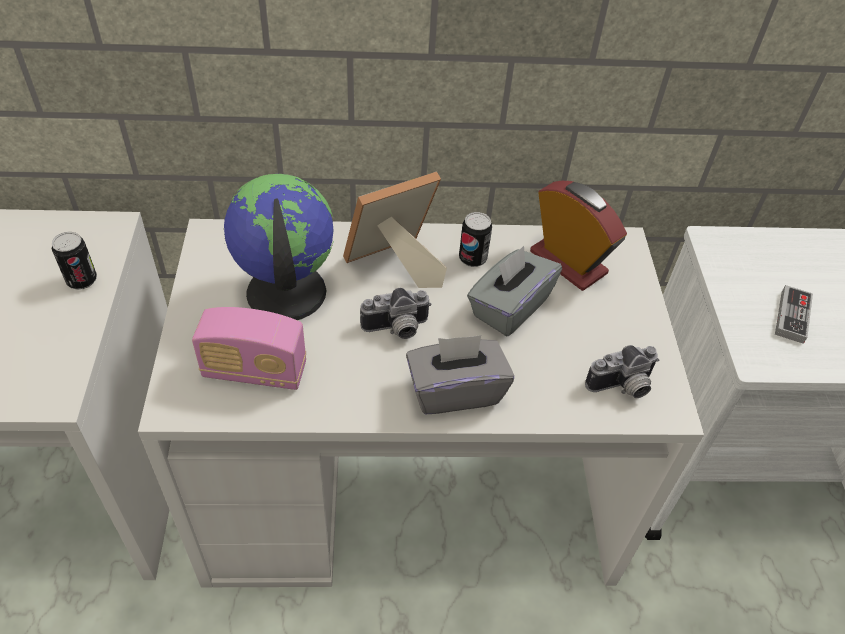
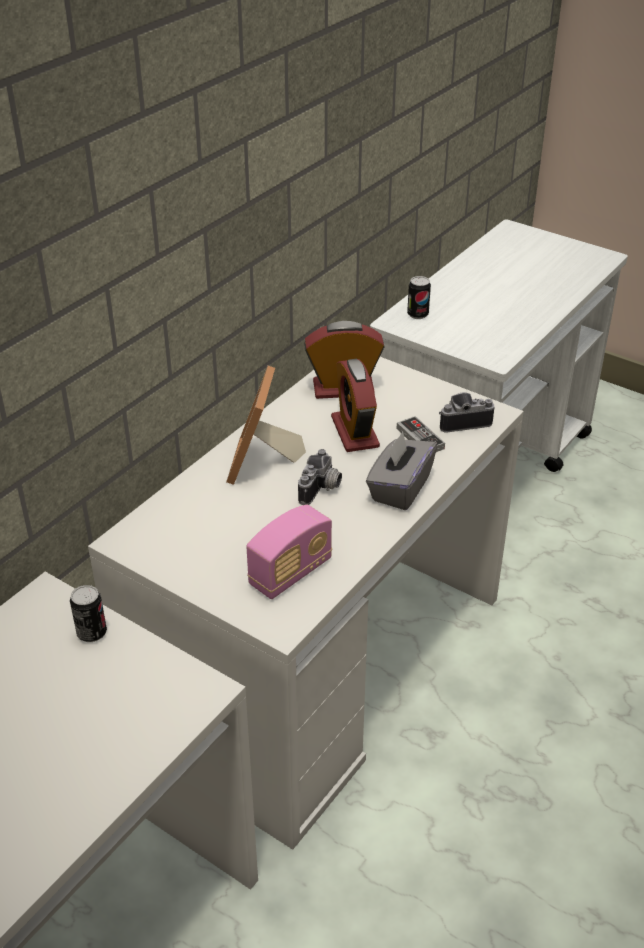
camera: 50 degrees left, 10 degrees down
(284, 292) = (229, 527): globe -> none
(472, 258) = (294, 426): can -> can (417, 314)
(509, 307) = (355, 432): grey tissue box -> alarm clock
(622, 387) = (463, 421): camera -> camera turned 120 degrees counterclockwise
(792, 316) = (479, 330): game controller -> game controller (420, 438)

